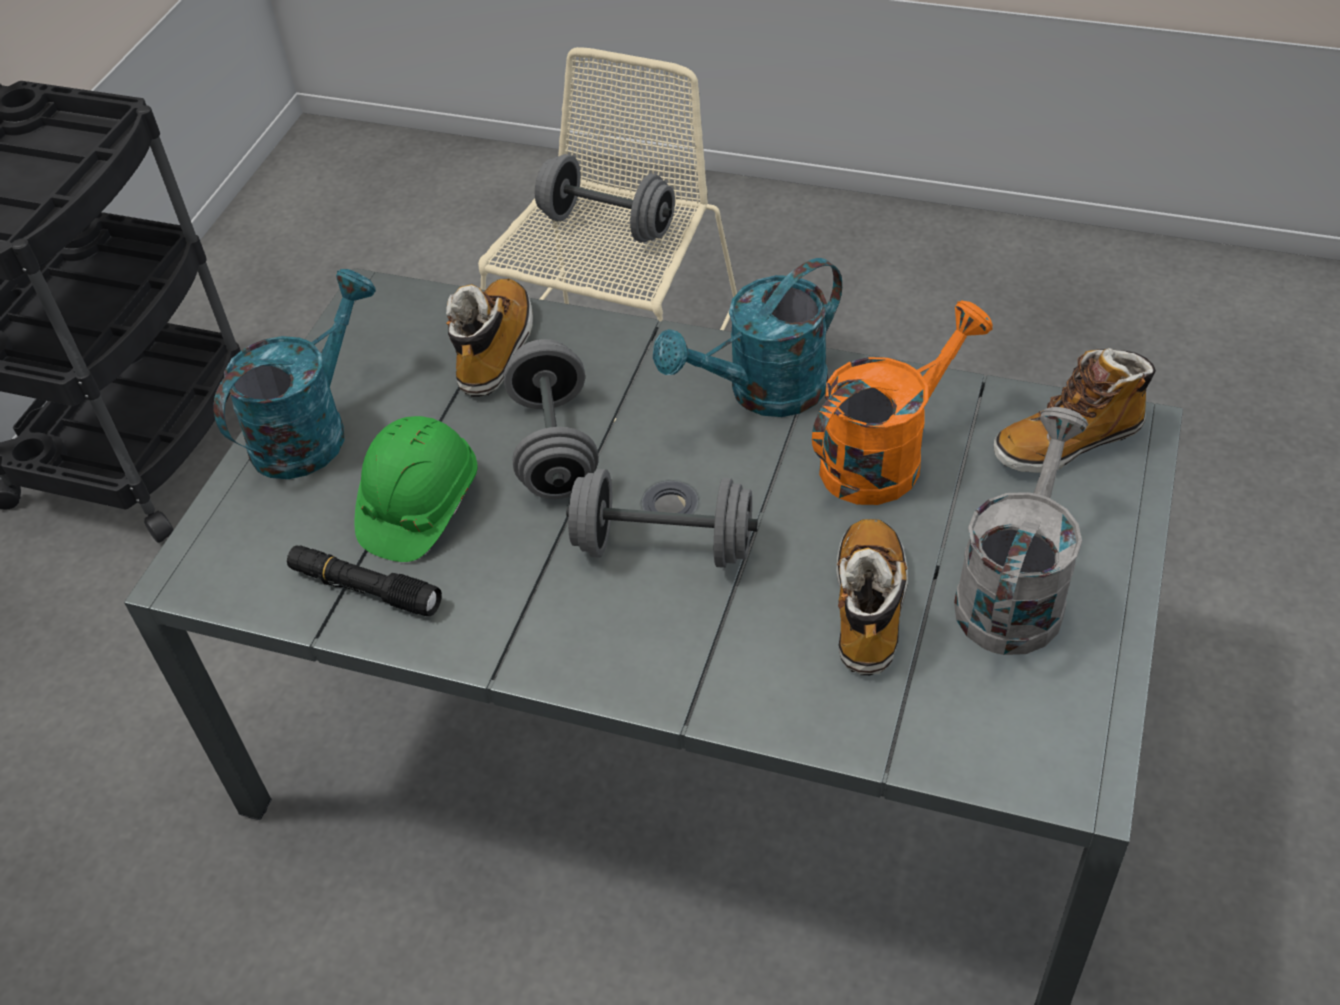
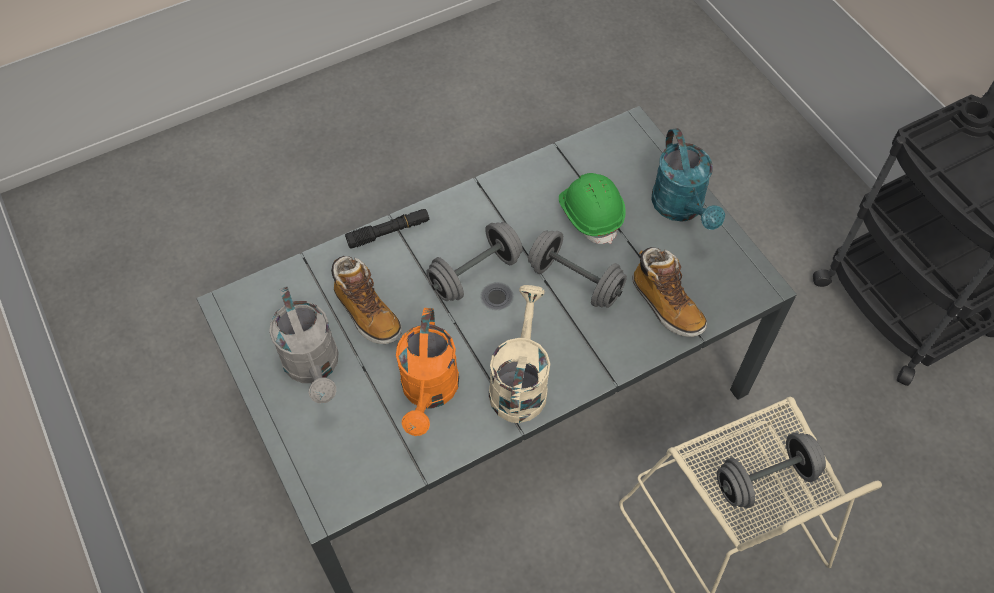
camera: 130 degrees right, 10 degrees up
(365, 589) = (564, 172): black flashlight -> black flashlight (388, 232)
(763, 393) = (519, 382): turquoise watering can -> beige watering can
(1068, 442) = (351, 471): boot -> none

